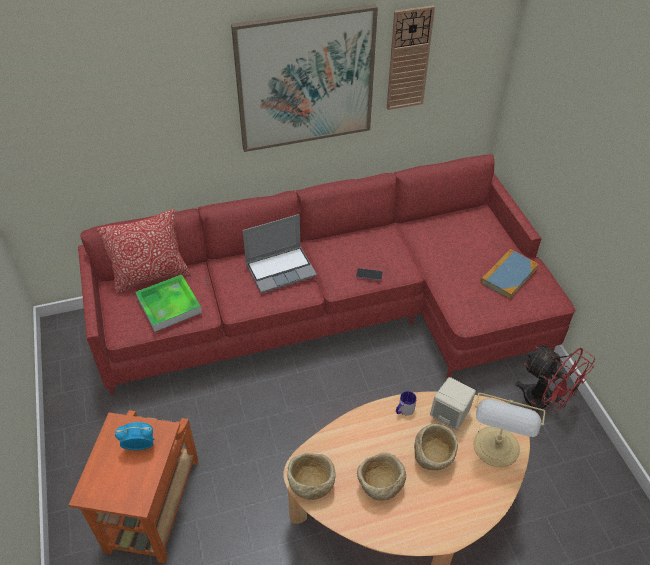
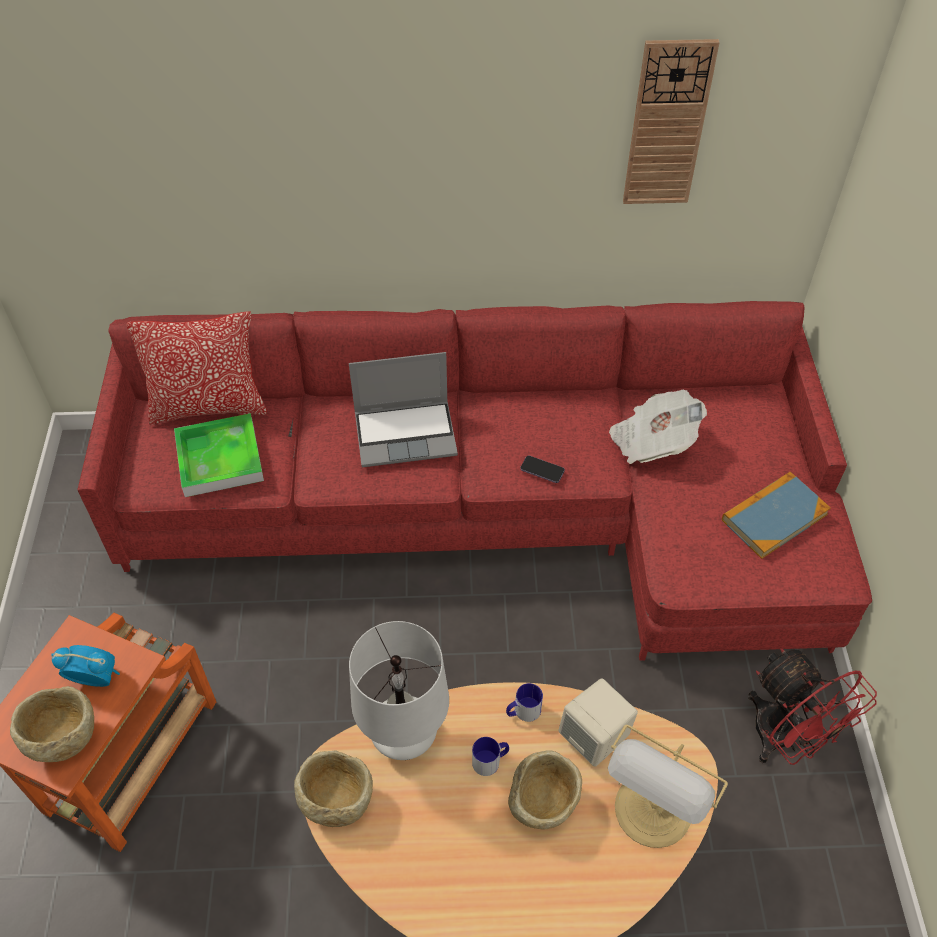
camera: 15 degrees right, 5 degrees up
(305, 79) = (483, 136): picture -> none
(339, 440) = (404, 737): none -> white table lamp
(379, 486) = (442, 829): beige bowl -> beige bowl (64, 737)
(394, 441) = (490, 760): none -> mug
(427, 247) = (652, 441): none -> newspaper

